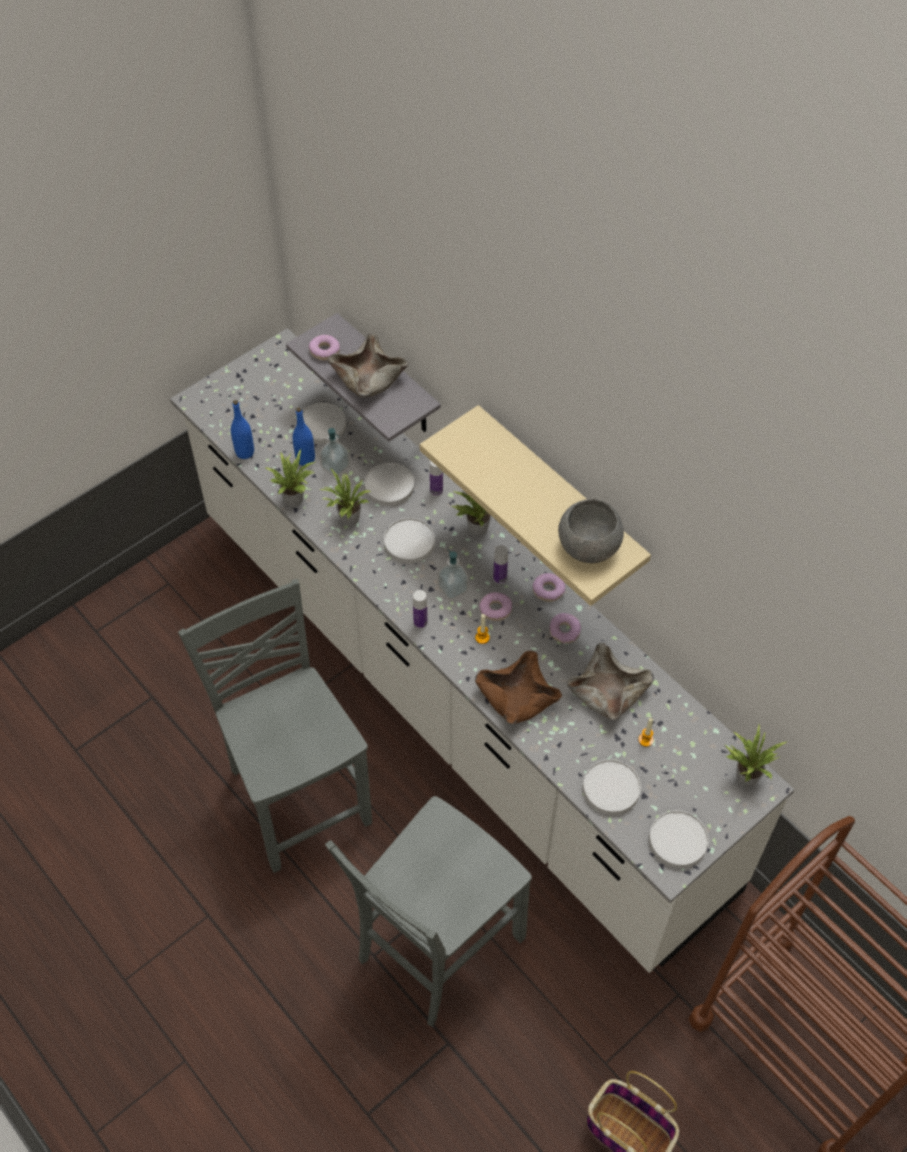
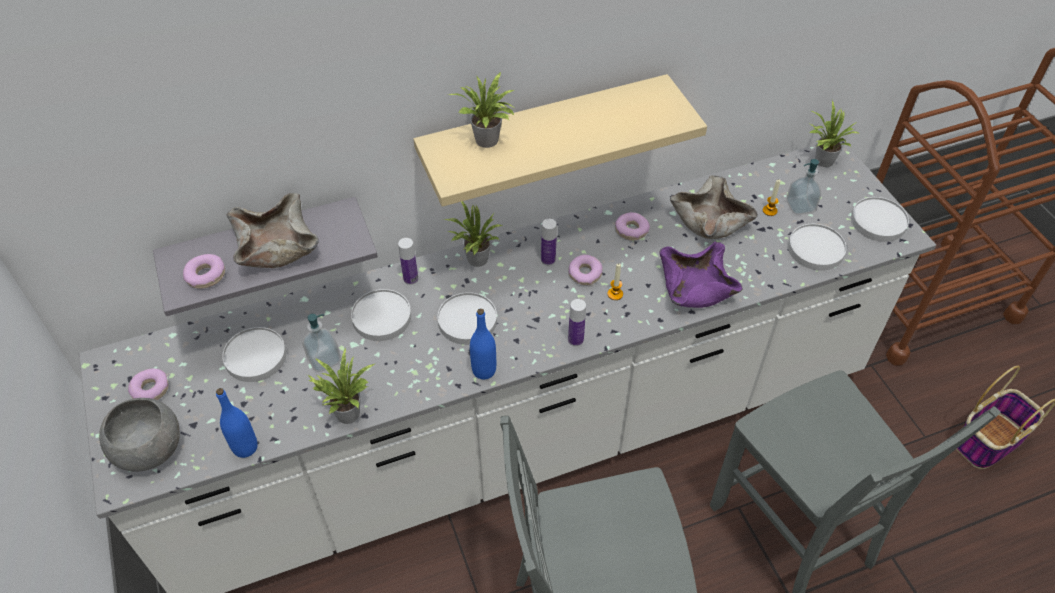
camera: 70 degrees left, 5 degrees down
(305, 459) = (295, 386): blue bottle -> blue bottle (484, 370)
(347, 520) = (407, 368): potted plant -> potted plant (488, 142)
(453, 588) = (544, 300): soap dispenser -> soap dispenser (800, 206)
(517, 697) = (695, 287): brown bowl -> purple bowl
(548, 590) = (579, 228): donut -> donut (151, 389)
(589, 545) = (641, 109): grey bowl -> grey bowl (149, 448)

